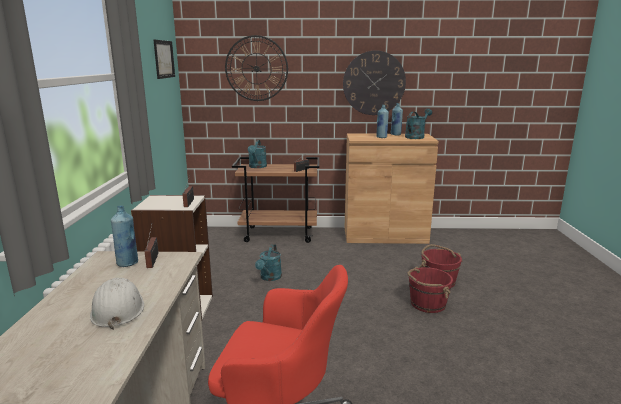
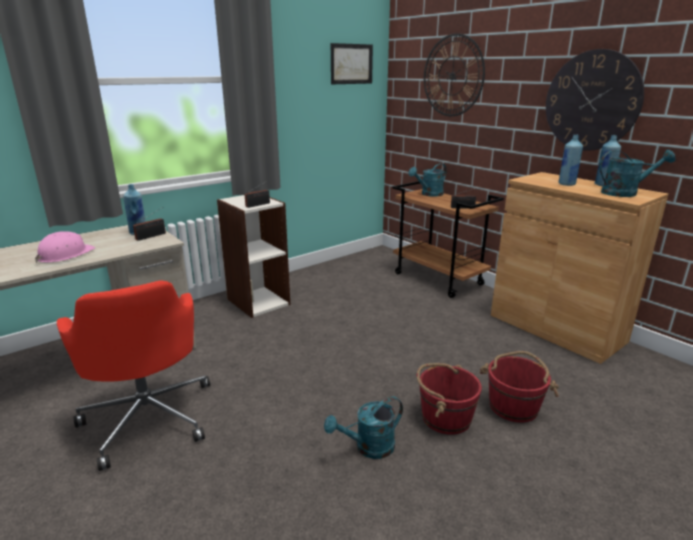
camera: 50 degrees right, 5 degrees up
(118, 309) = (65, 255): white hard hat -> pink hard hat
(269, 278) = (354, 311): turquoise watering can -> turquoise watering can (368, 448)

